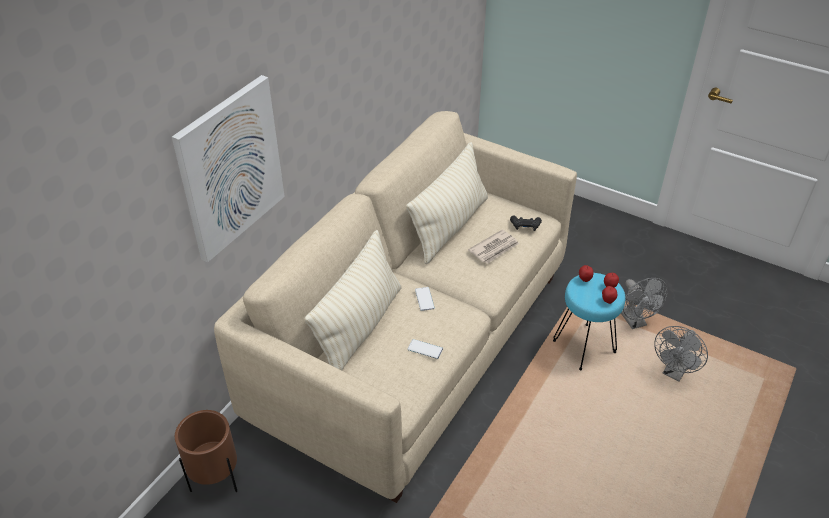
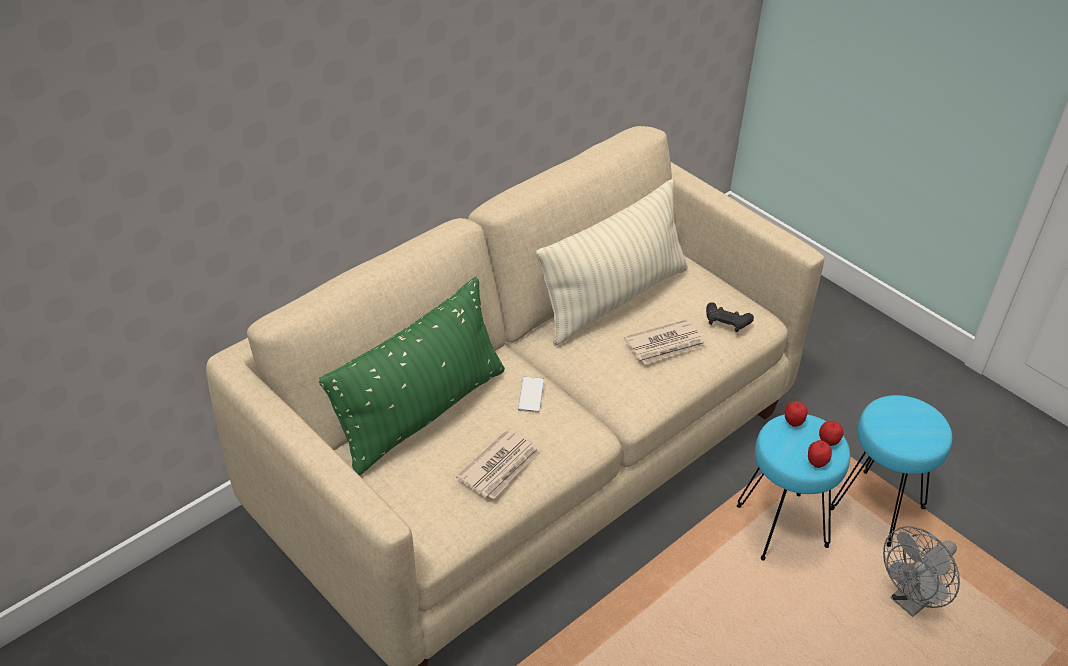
camera: 15 degrees right, 0 degrees up
(216, 480) = (185, 580): brown planter -> none
(230, 168) = (259, 141): picture -> none
(359, 327) = (421, 413): beige pillow -> green pillow
(425, 349) = (500, 467): phone -> newspaper
(635, 322) = (877, 508): grey fan -> turquoise stool

